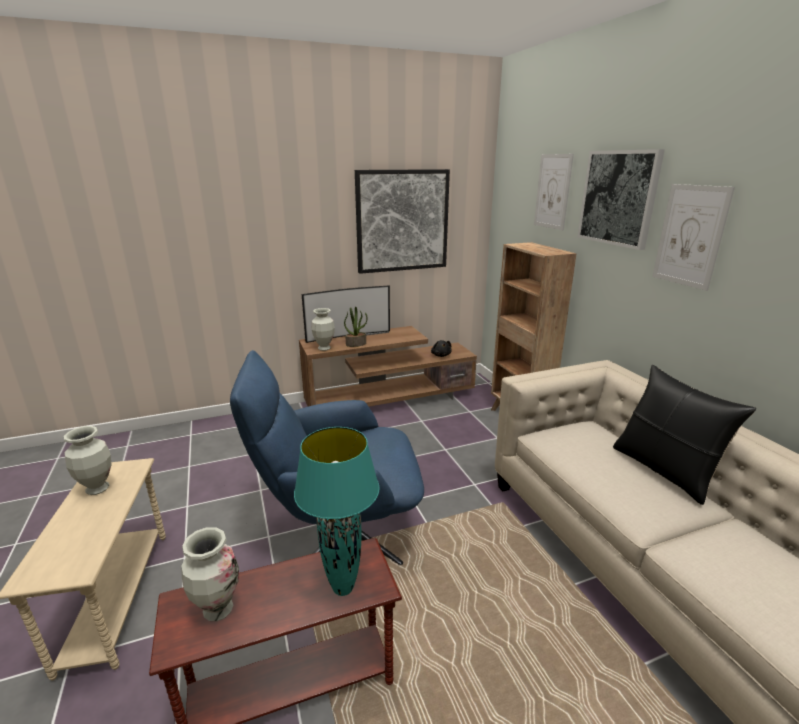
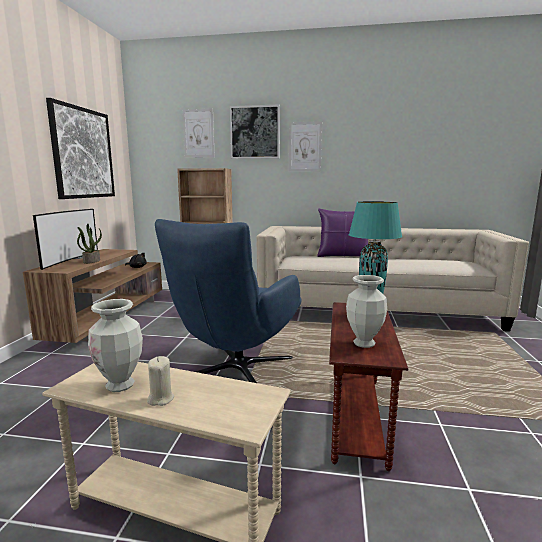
camera: 60 degrees left, 10 degrees down
(74, 517) = (160, 399): none -> beige candle
(324, 348) = (71, 268): vase -> none
(664, 470) = (343, 256): black pillow -> purple pillow

